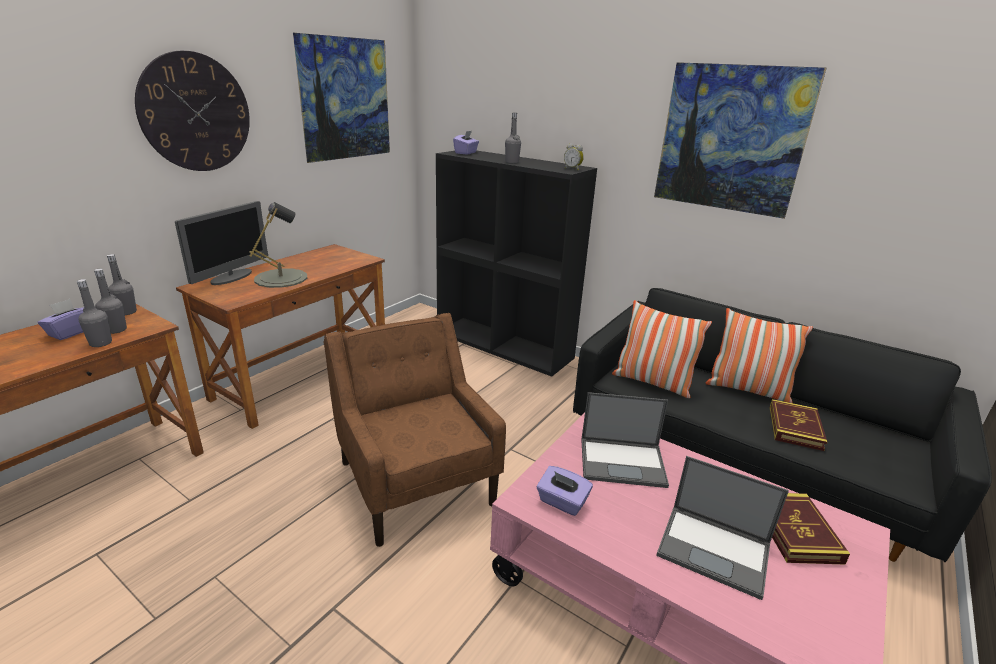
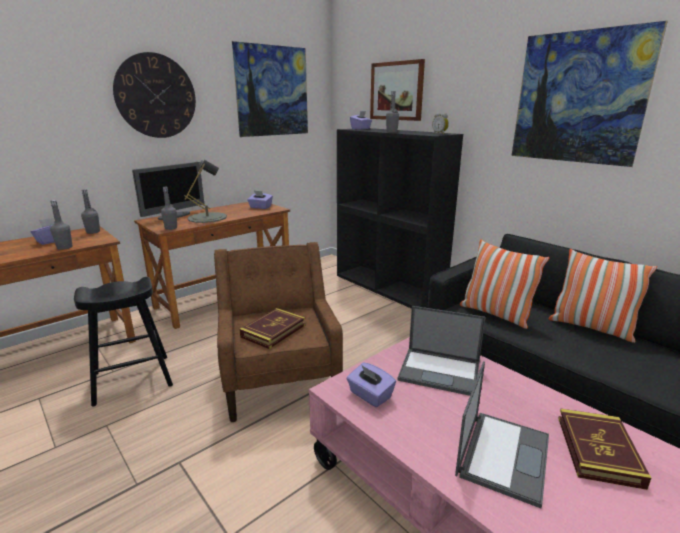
camera: 15 degrees right, 5 degrees down
(116, 330) = (79, 241): grey bottle -> grey bottle (171, 228)
(223, 508) = (133, 379): none -> black stool
(344, 257) = (260, 207): none -> purple tissue box
(510, 107) = (396, 91): none -> picture
(715, 550) = (503, 454): laptop -> laptop turned 105 degrees counterclockwise
(795, 427) = (631, 362): book -> book (273, 331)

